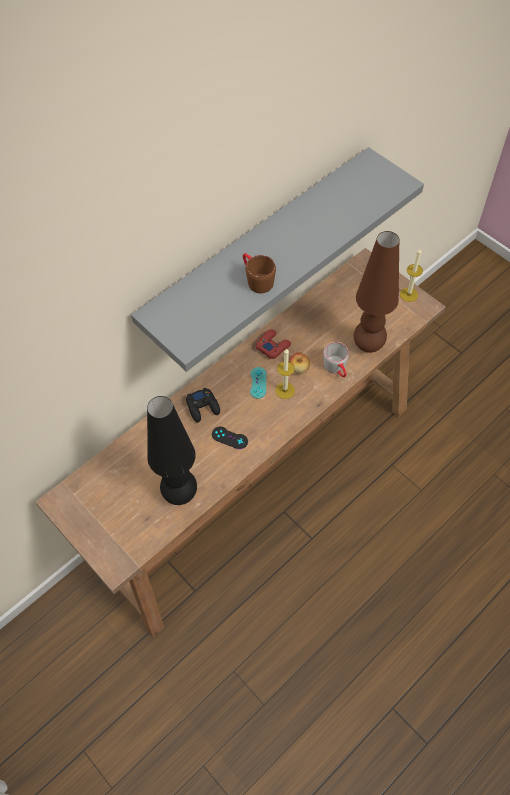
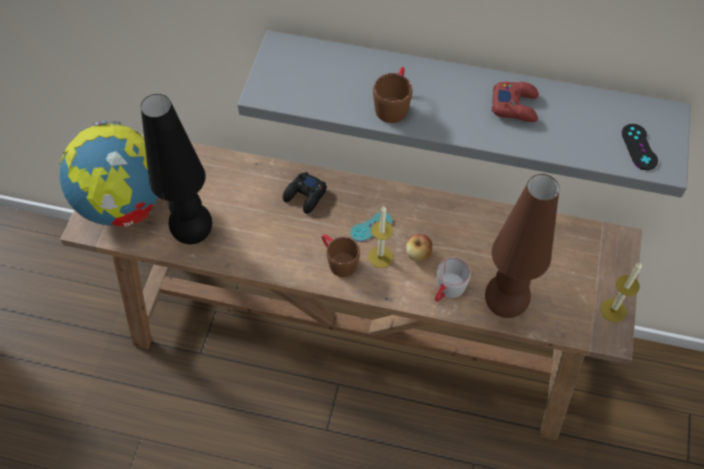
camera: 55 degrees right, 0 degrees up
(116, 528) = (125, 204): none -> globe
(229, 438) = (286, 239): black game controller -> black game controller (639, 147)
(269, 416) = (338, 260): none -> brown mug
(273, 346) = (428, 214): red game controller -> red game controller (515, 105)

